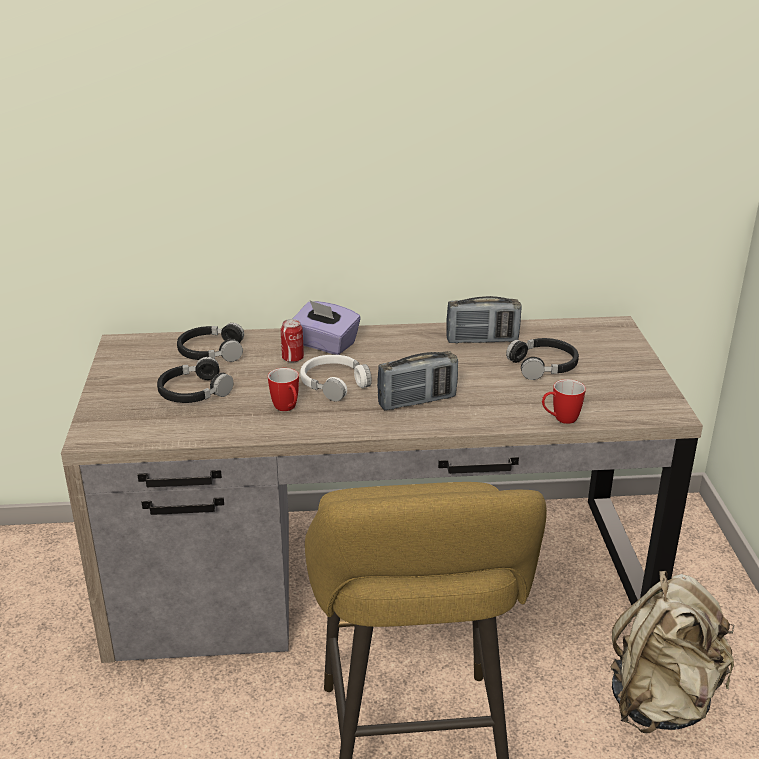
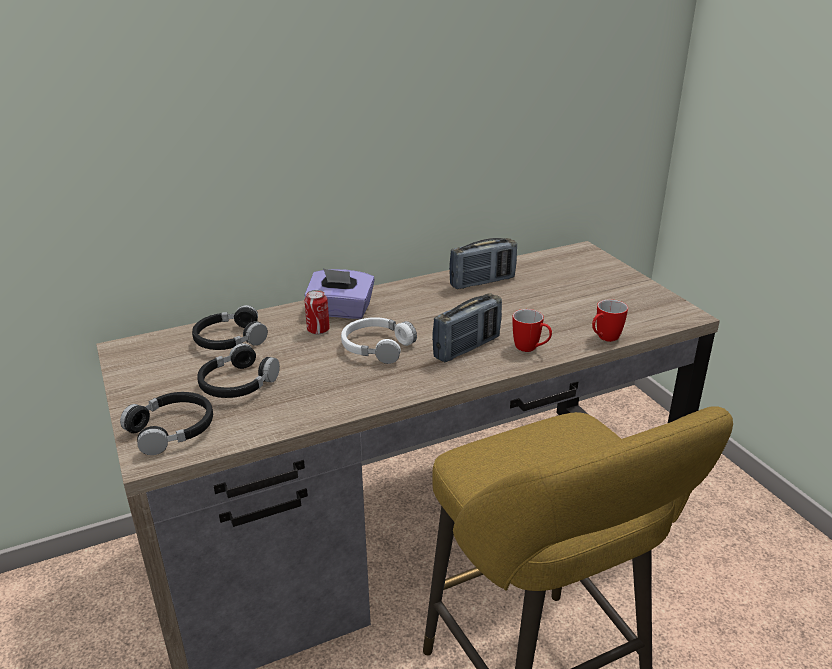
camera: 20 degrees left, 0 degrees up
(287, 409) = (348, 381): mug -> mug (531, 349)
(543, 366) = (552, 294): black headphones -> black headphones (172, 430)
(662, 700) = (712, 572): beige backpack -> none

